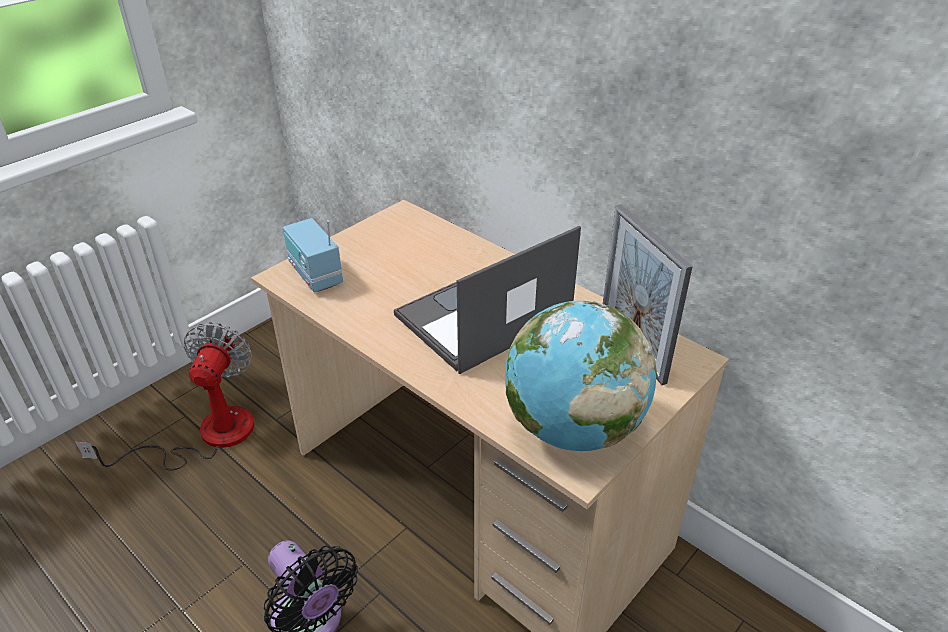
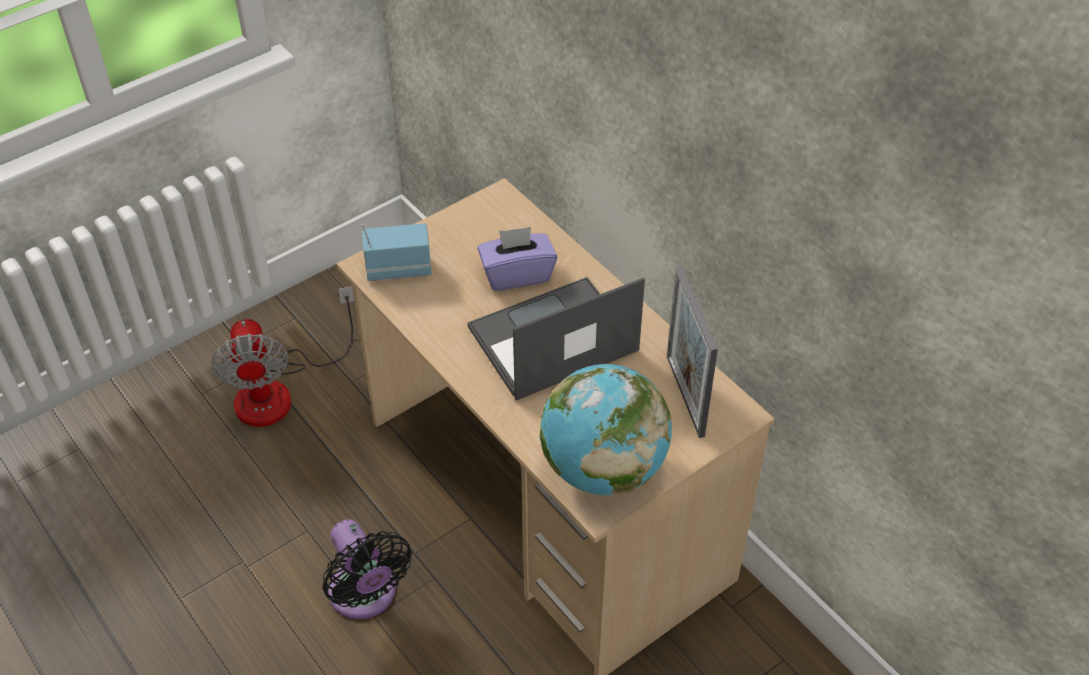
camera: 10 degrees right, 10 degrees up
(207, 436) = (279, 390): fan -> fan turned 150 degrees clockwise
(315, 275) = (399, 269): radio -> radio turned 105 degrees clockwise
(433, 267) = (517, 274): none -> purple tissue box

